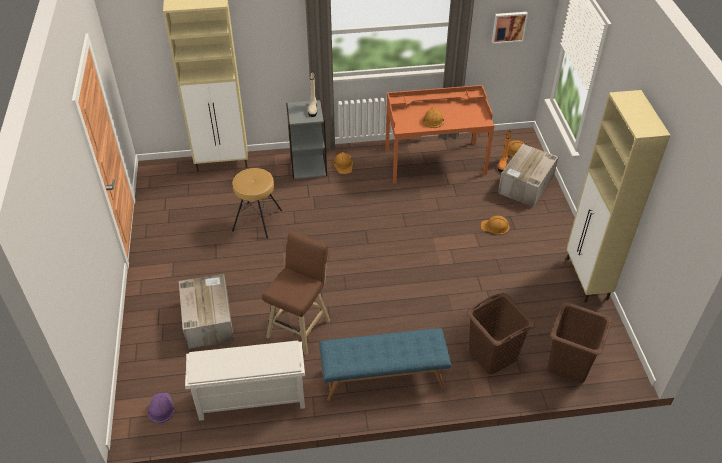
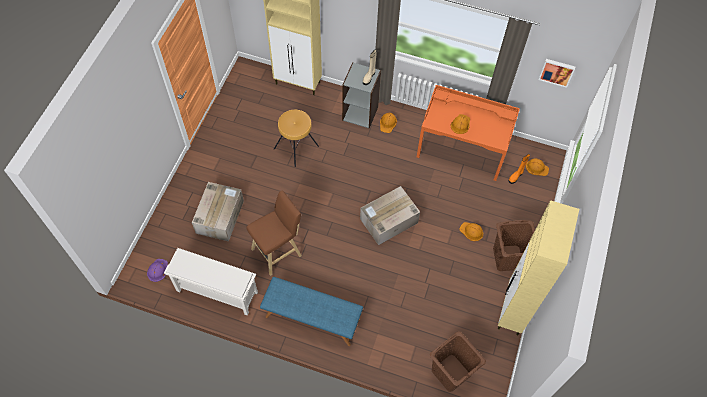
camera: 25 degrees right, 15 degrees up
(492, 355) = (399, 338): brown laundry basket -> brown laundry basket (508, 258)
(525, 185) = (522, 204): cardboard box -> cardboard box (388, 221)

